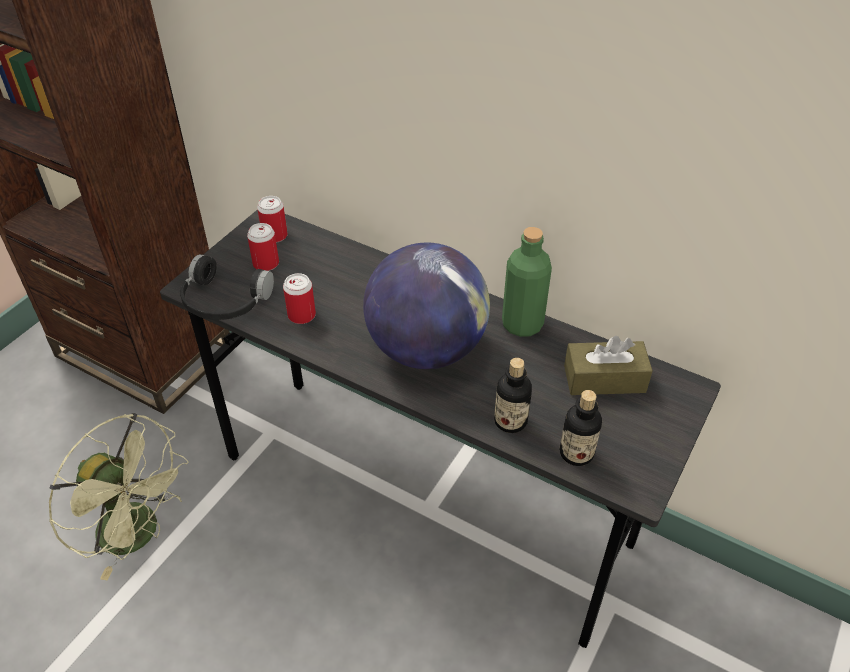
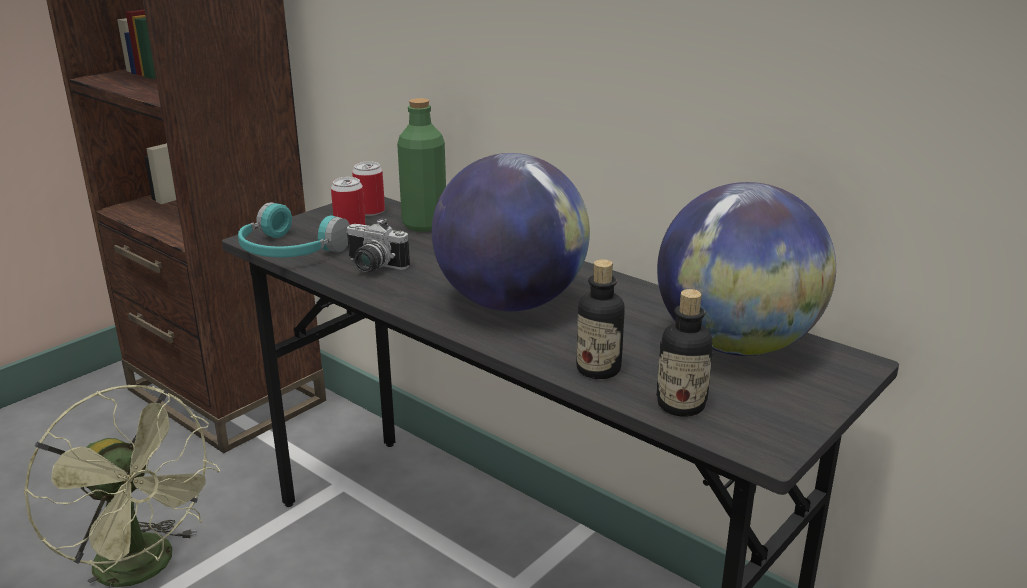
camera: 10 degrees right, 20 degrees down
(223, 302) = (288, 251): black headphones -> turquoise headphones
(301, 315) = (372, 267): can -> camera
(522, 324) = (639, 293): green bottle -> green bottle (424, 225)
(604, 379) = (736, 345): brown tissue box -> globe

